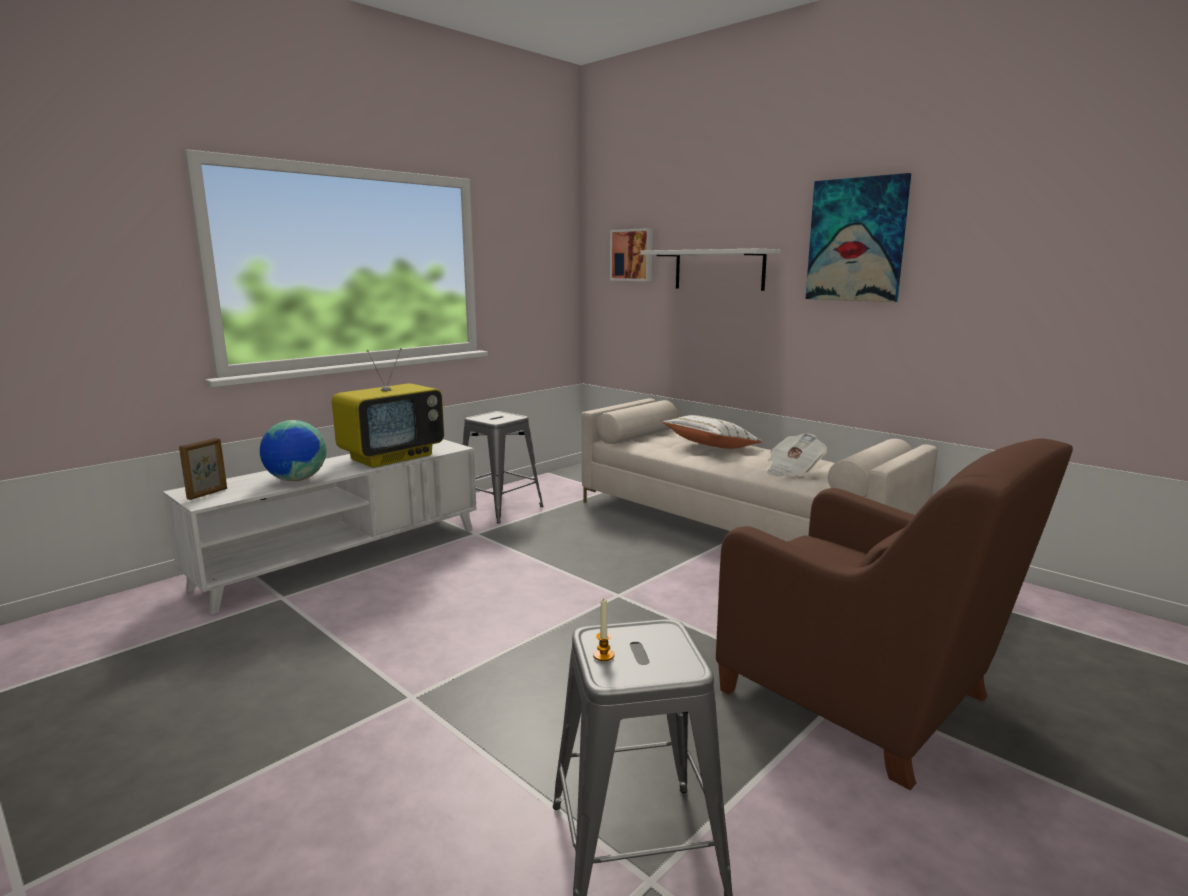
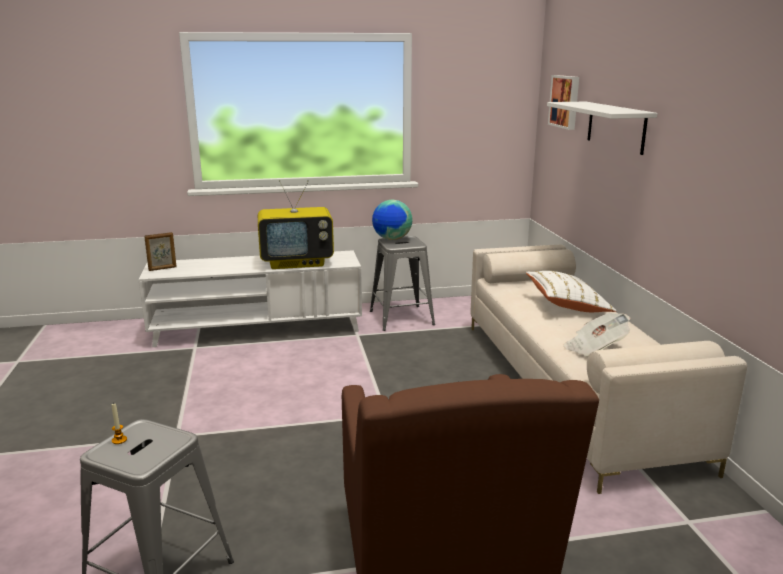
camera: 35 degrees right, 5 degrees up
(296, 480) = (218, 269): globe -> globe (392, 239)
(856, 240) = (712, 112): picture -> none

